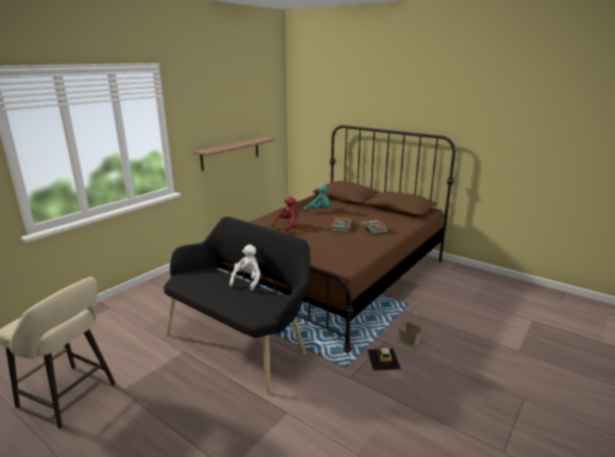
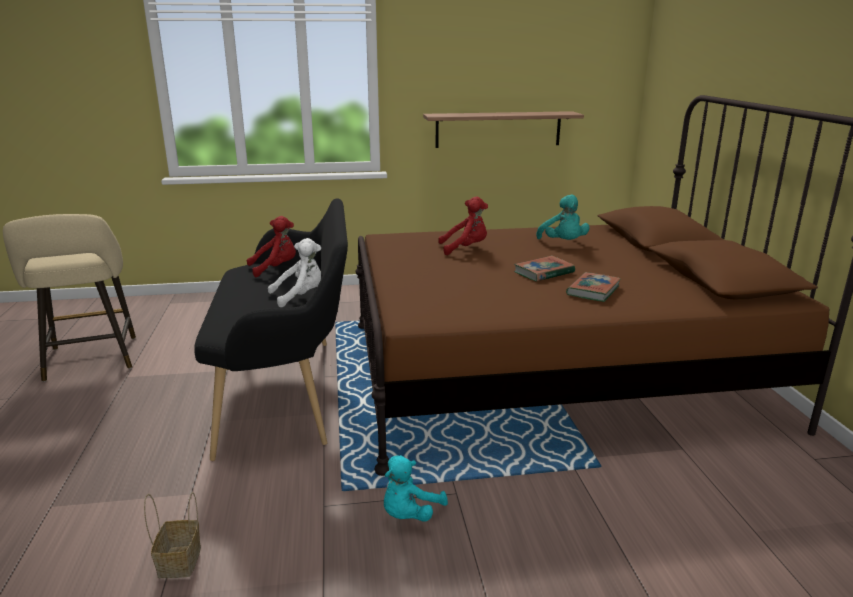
camera: 45 degrees right, 0 degrees up
(198, 272) = (275, 268): none -> red plush toy
(383, 359) = (409, 514): toy car -> turquoise plush toy
(410, 340) = (502, 517): basket -> basket (180, 563)

